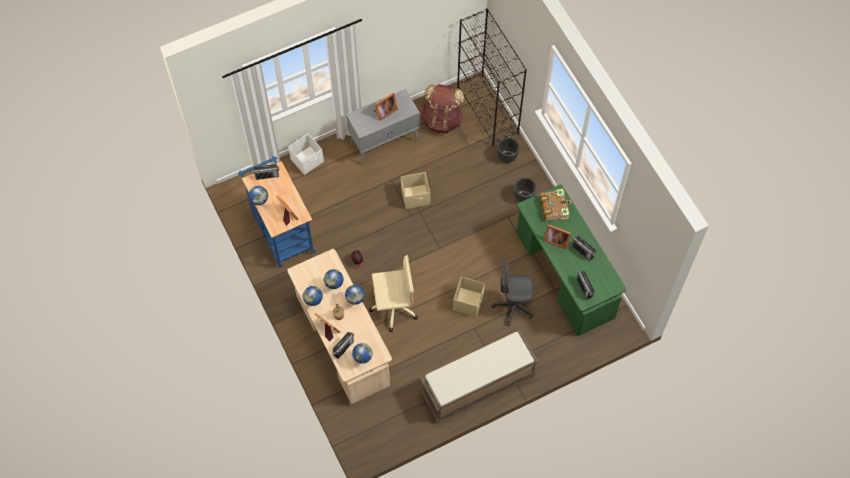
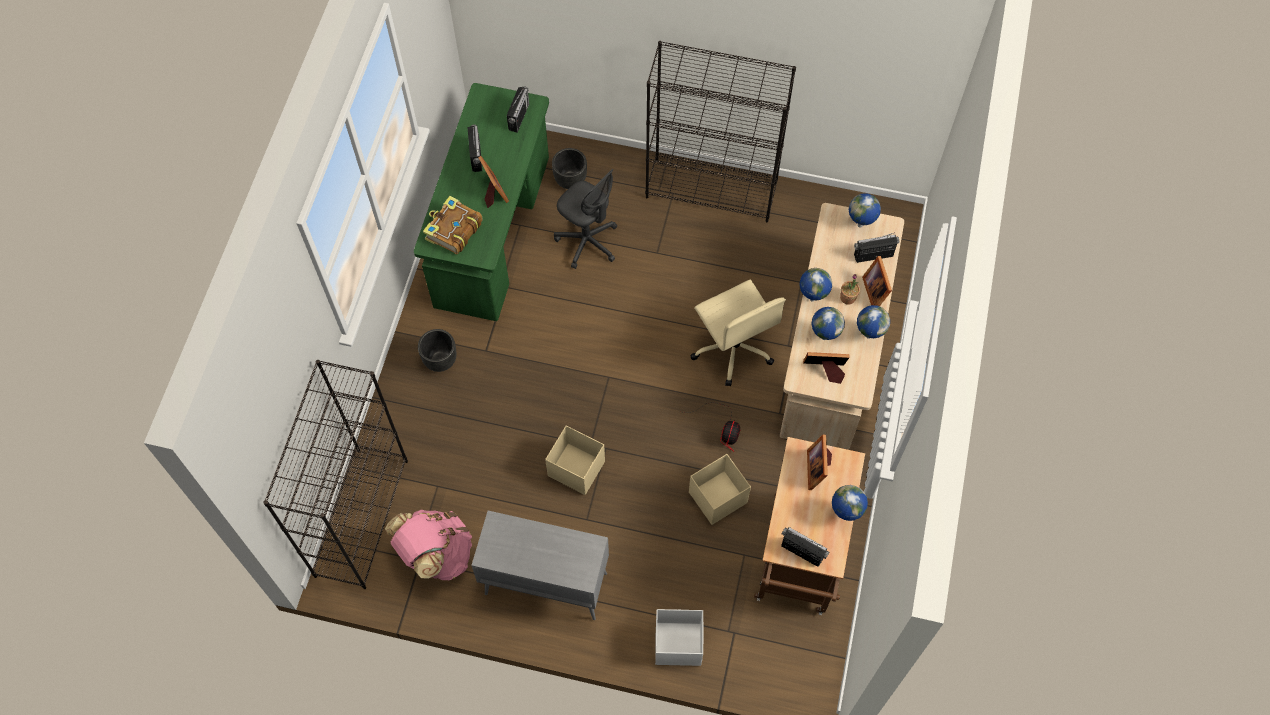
camera: 140 degrees left, 0 degrees up
(281, 231) = (798, 562): blue cart -> brown cart
(384, 111) = (535, 551): picture frame -> picture frame (825, 371)
(393, 307) = (732, 348): beige office chair -> beige office chair turned 150 degrees counterclockwise
(441, 120) = (436, 554): brown backpack -> pink backpack
(468, 302) = (635, 286): beige storage box -> beige storage box (717, 498)
(477, 385) = (712, 190): brown bench -> black bookcase
(507, 156) = (405, 429): black planter -> black planter (570, 180)

